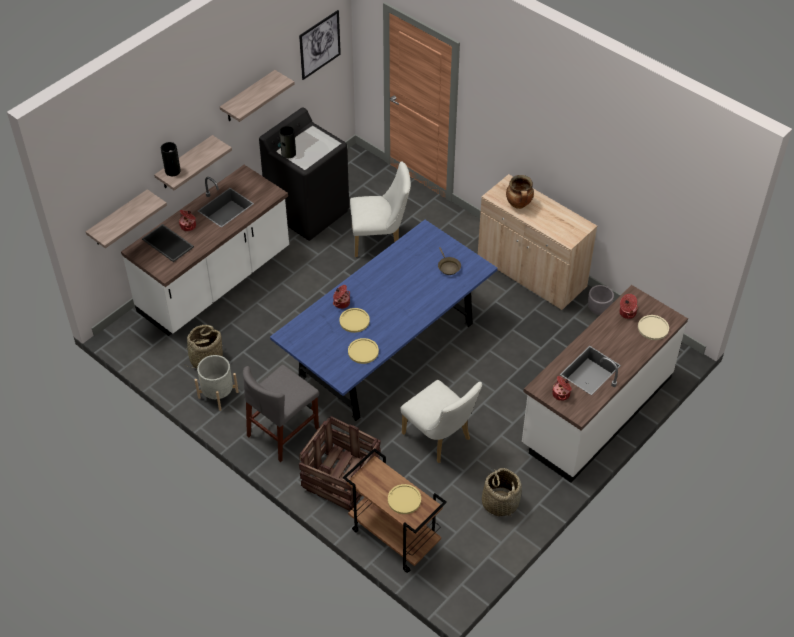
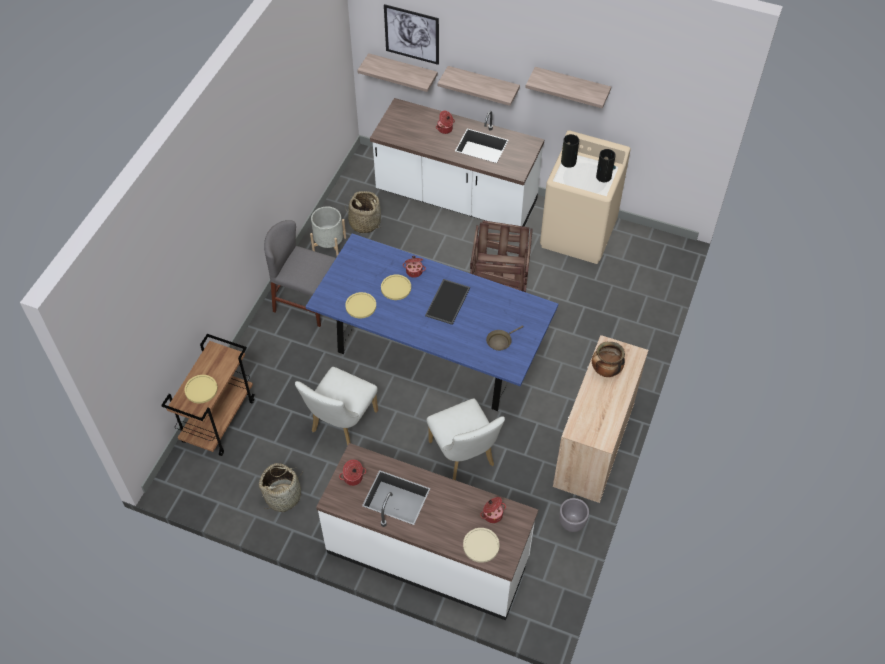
camera: 70 degrees right, 5 degrees up
(168, 243) = (418, 123): tray -> tray (448, 302)
(172, 170) = (458, 75): vase -> vase (603, 176)
(308, 211) = (578, 234): black washing machine -> beige washing machine
(319, 44) = (677, 109): picture -> picture (412, 34)
(340, 478) = (269, 361): crate -> crate (499, 274)
(380, 240) = (571, 302): white chair -> white chair (464, 457)

